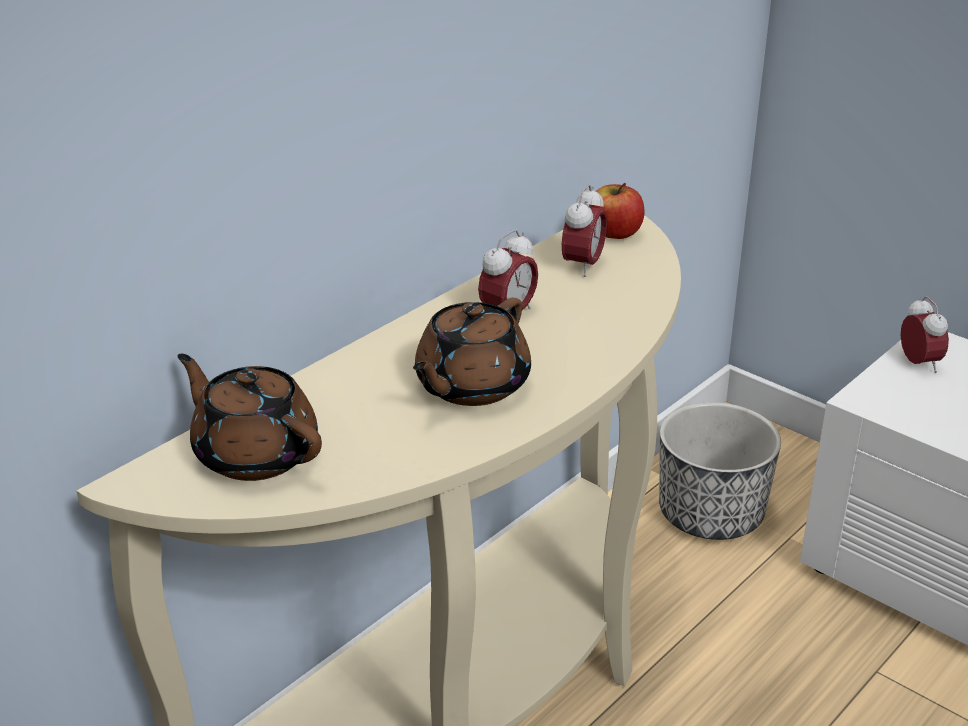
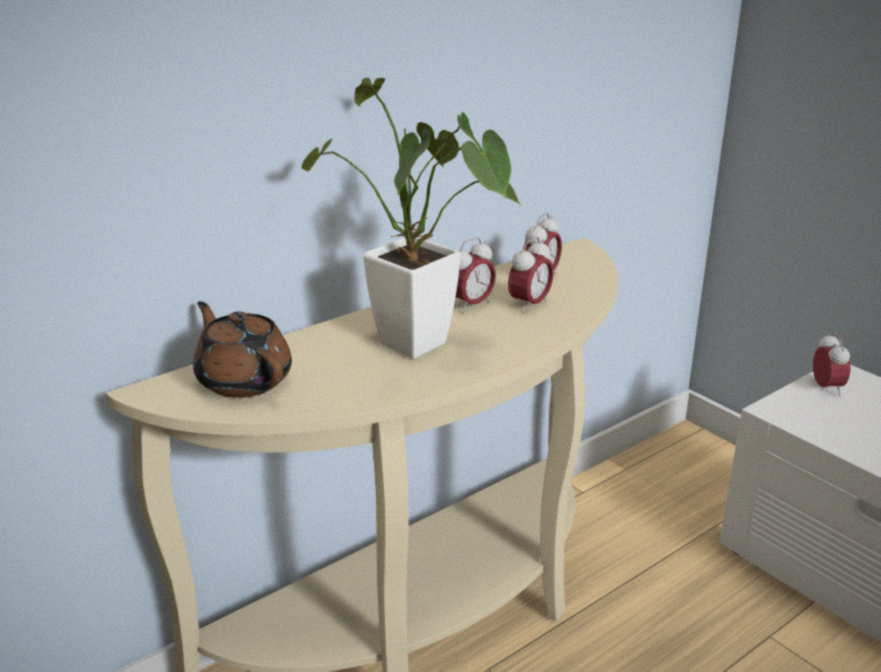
camera: 10 degrees right, 5 degrees down
(470, 386) = (423, 350): brown teapot -> potted plant
(581, 308) = (529, 305): none -> alarm clock
(615, 233) = (574, 258): apple -> none
(711, 514) = (656, 500): planter -> none

